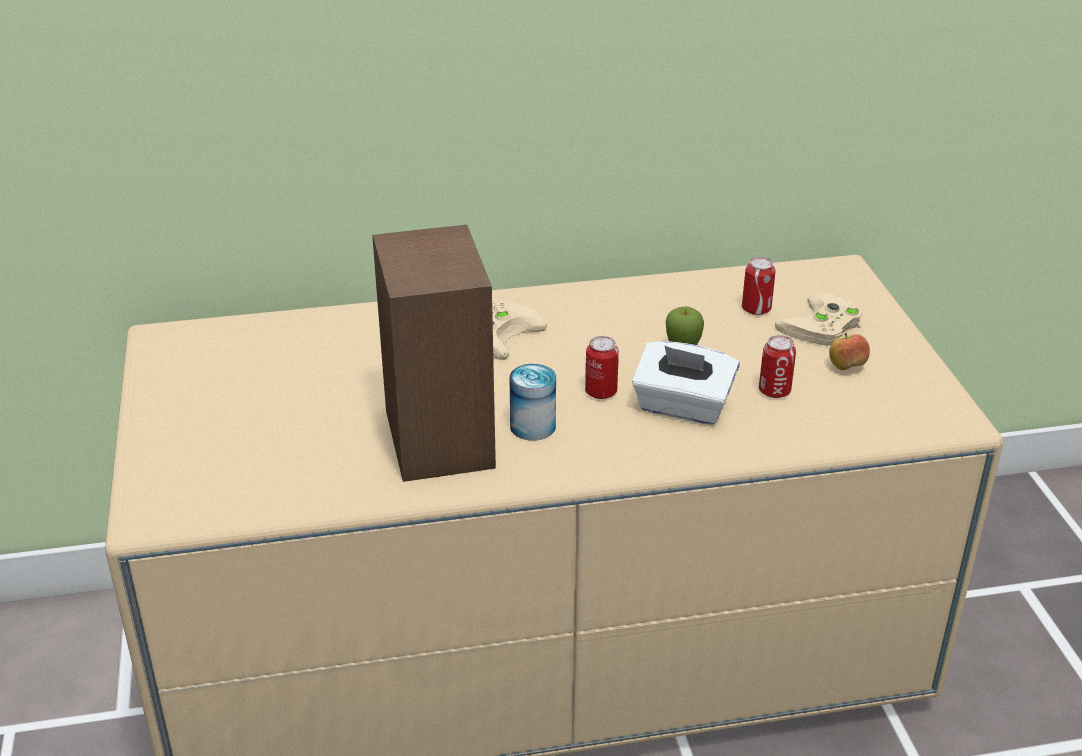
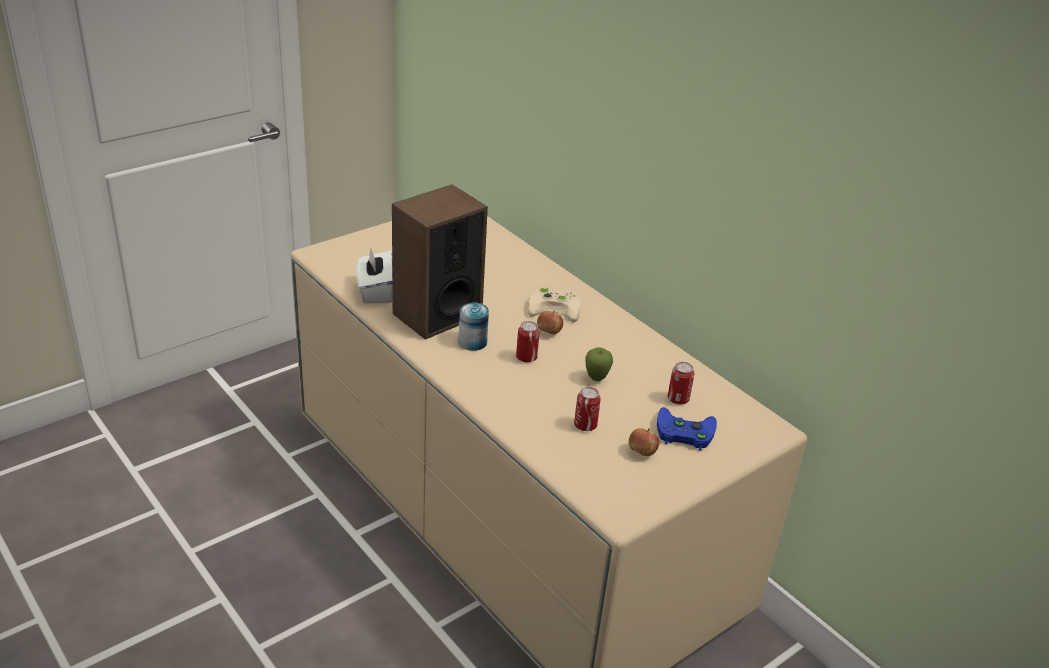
camera: 60 degrees right, 0 degrees up
(554, 356) = (549, 332): none -> apple
(682, 407) = (536, 392): white tissue box -> white tissue box (376, 291)
(821, 327) = (682, 432): beige game controller -> blue game controller

